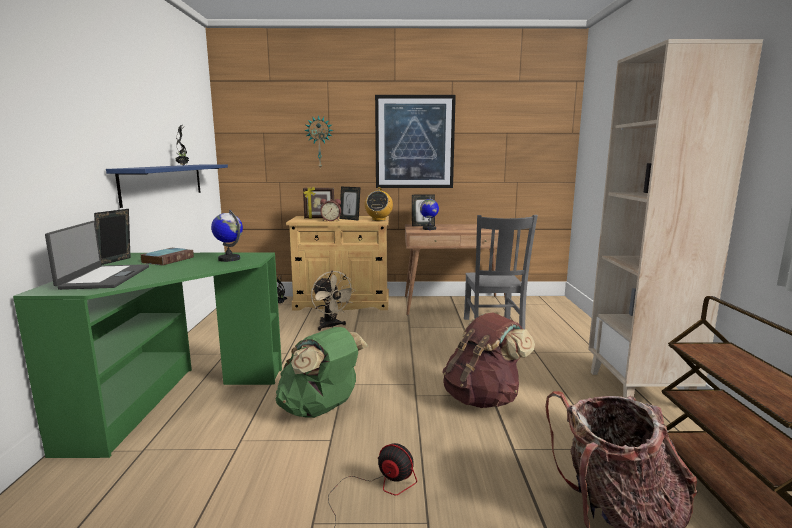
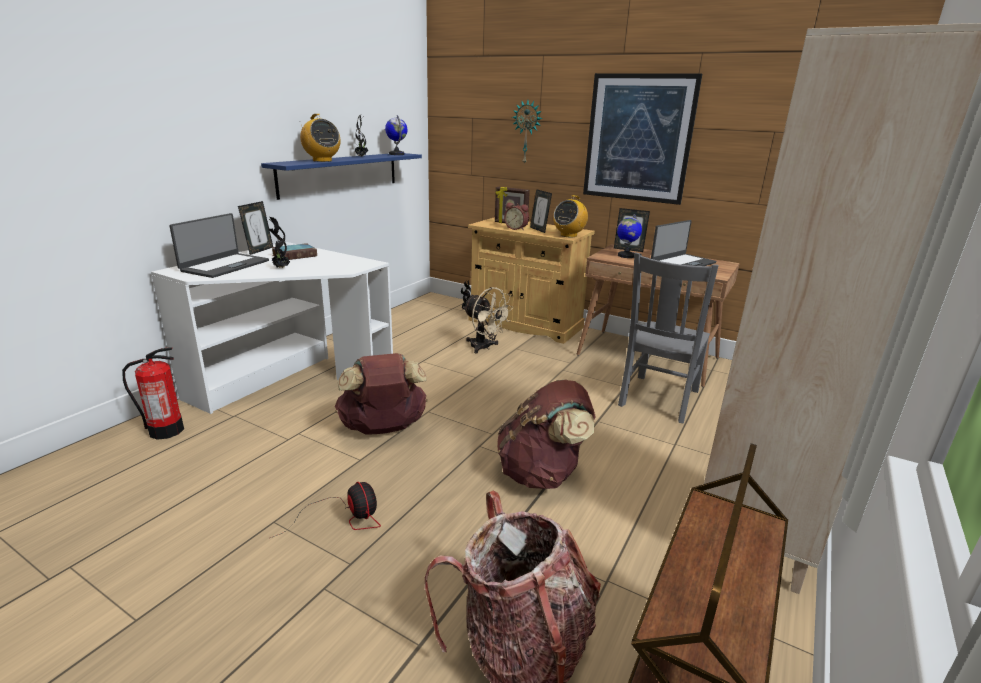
camera: 30 degrees right, 10 degrees up
(66, 493) = (166, 430): none -> fire extinguisher
(116, 262) = (259, 250): picture frame -> picture frame turned 150 degrees clockwise
(162, 166) = (322, 161): none -> radio
(175, 400) = (291, 382): green desk -> white desk
(176, 270) = (280, 268): none -> potted plant
(229, 259) = (338, 263): globe -> globe (397, 154)
(321, 409) = (383, 429): green backpack -> brown backpack
(331, 326) = (484, 347): beige fan -> beige fan turned 45 degrees counterclockwise
(470, 228) = (682, 263): none -> laptop

